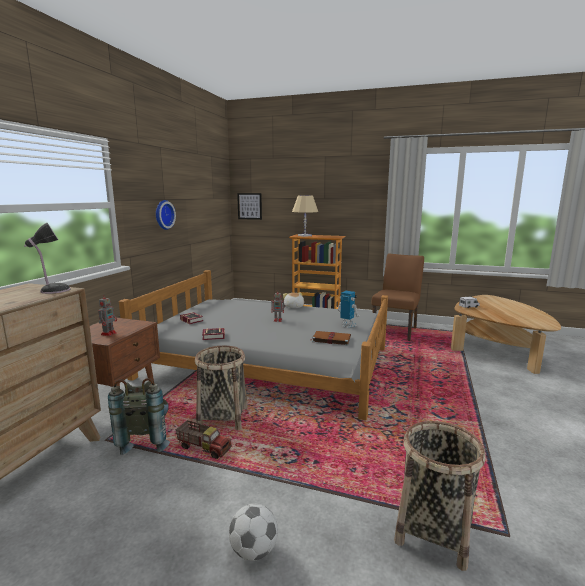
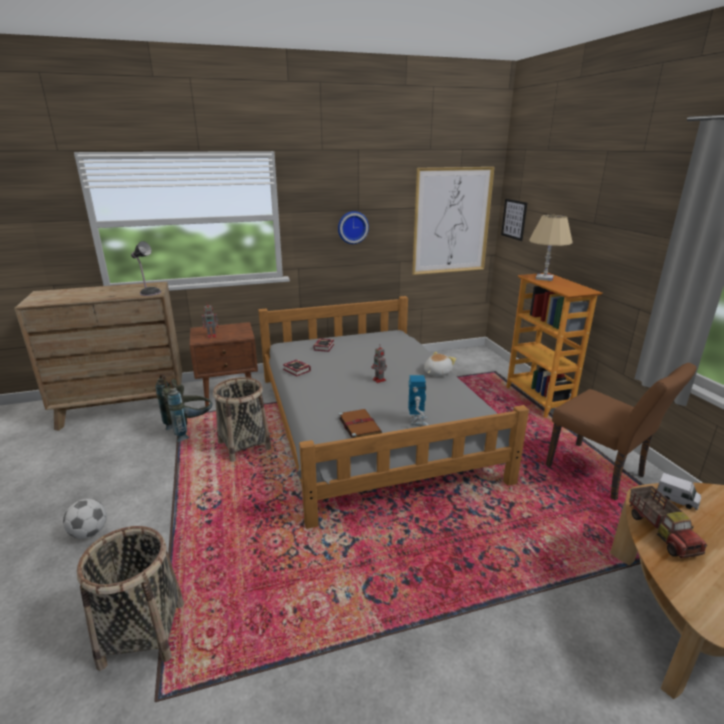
camera: 55 degrees right, 10 degrees up
(204, 448) = (195, 457): toy truck -> toy truck (661, 532)
(212, 210) = (451, 221): none -> picture
(396, 330) = (601, 474): brown chair -> brown chair turned 60 degrees clockwise

